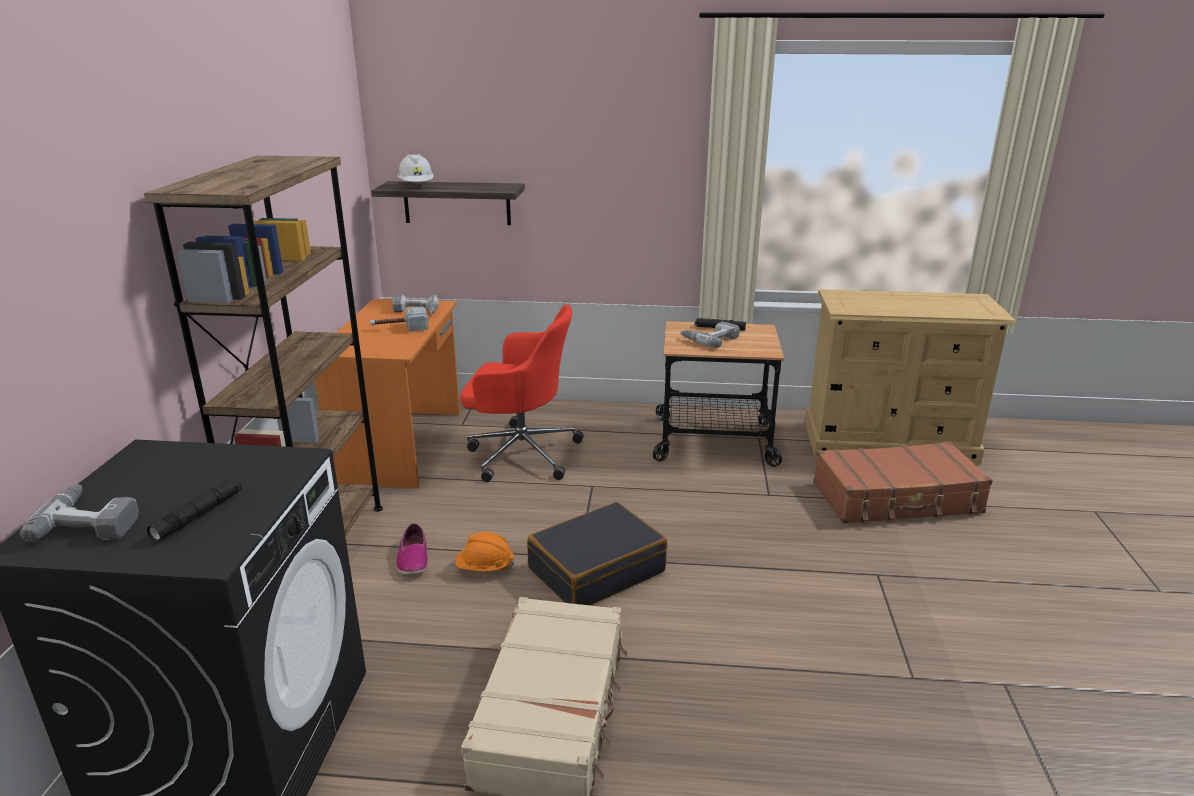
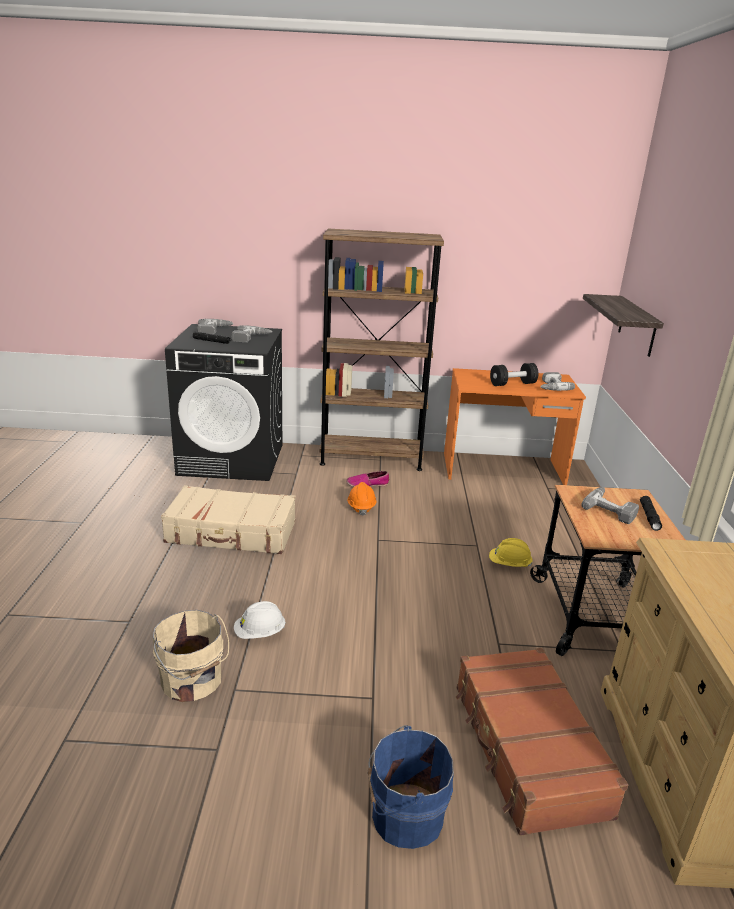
camera: 85 degrees right, 0 degrees up
(200, 469) = (251, 338): none -> power drill
(400, 328) = (512, 384): hammer -> black dumbbell
(416, 186) = (610, 300): white hard hat -> white hard hat (260, 633)
(521, 453) = (515, 513): red office chair -> none
(596, 570) = (363, 547): black suitcase -> none
(631, 471) = (509, 564): none -> yellow hard hat
(917, 718) = (192, 681): none -> beige bucket
(1001, 564) = (403, 814): none -> blue bucket

